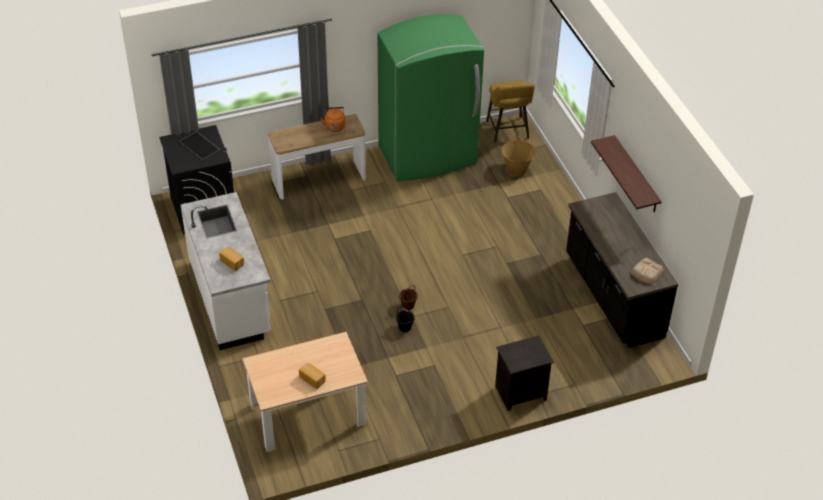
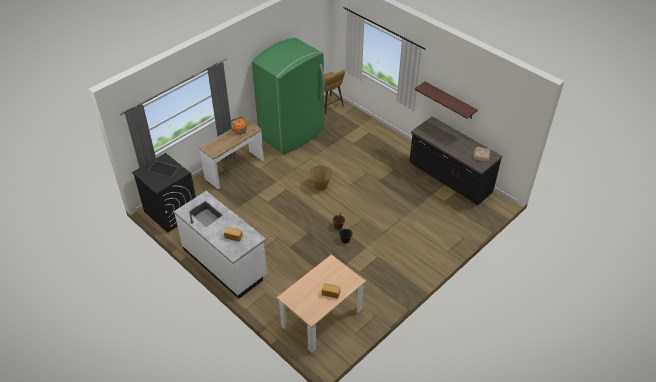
camera: 25 degrees left, 0 degrees up
(516, 169) = (348, 125): basket -> basket (320, 185)
(520, 394) = (438, 254): black nightstand -> none

